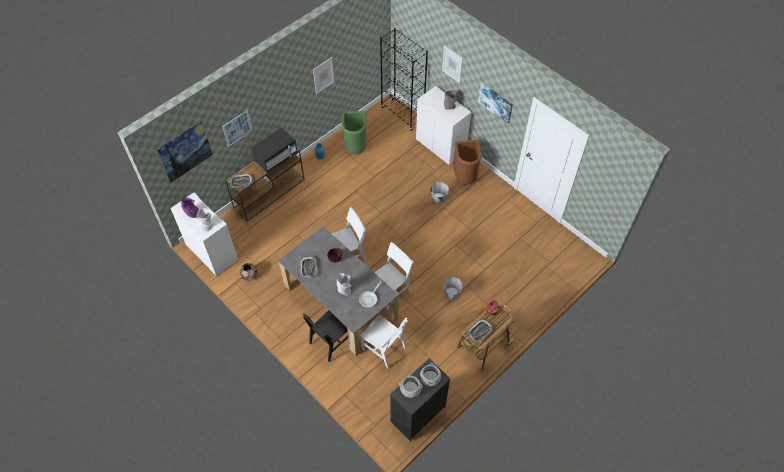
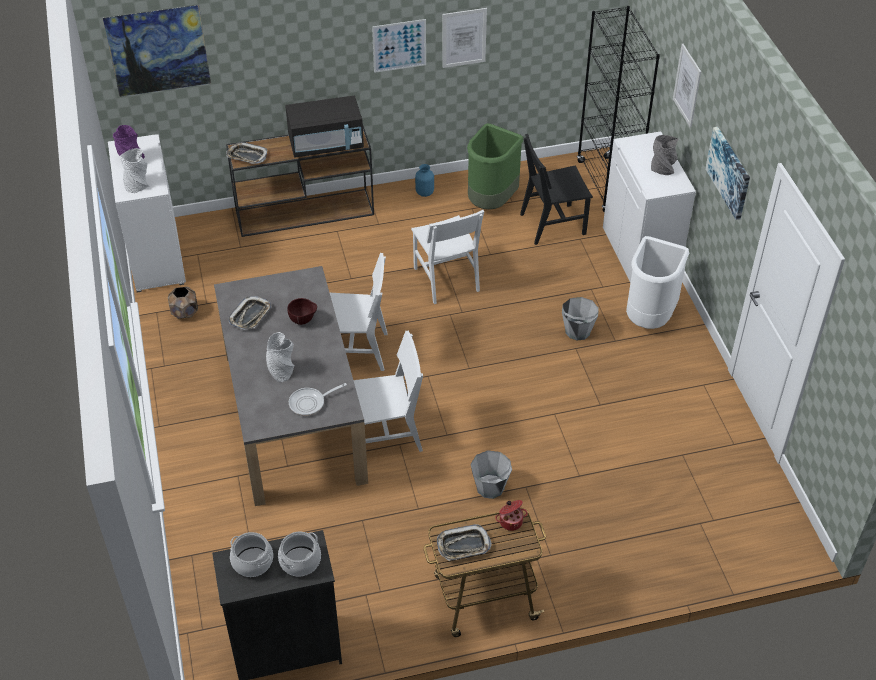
camera: 30 degrees right, 10 degrees down
(237, 128) = (268, 56): picture -> picture (399, 45)
(331, 341) = (232, 465): black chair -> black chair (552, 224)
(383, 348) = (309, 517): white chair -> white chair (446, 279)
(465, 177) = (649, 318): brown trash can -> white trash can

